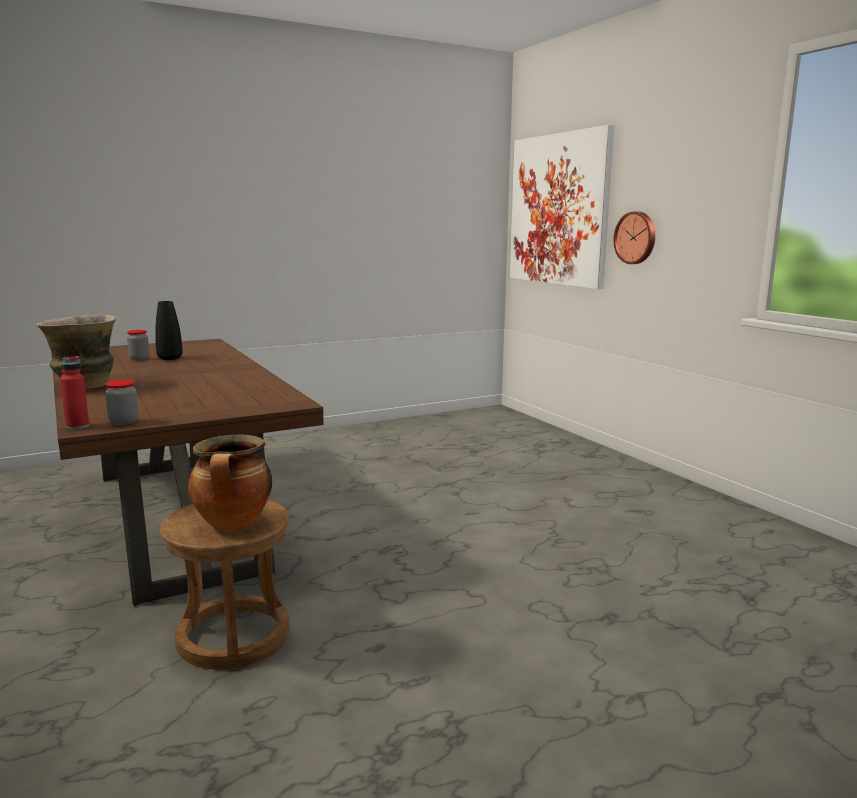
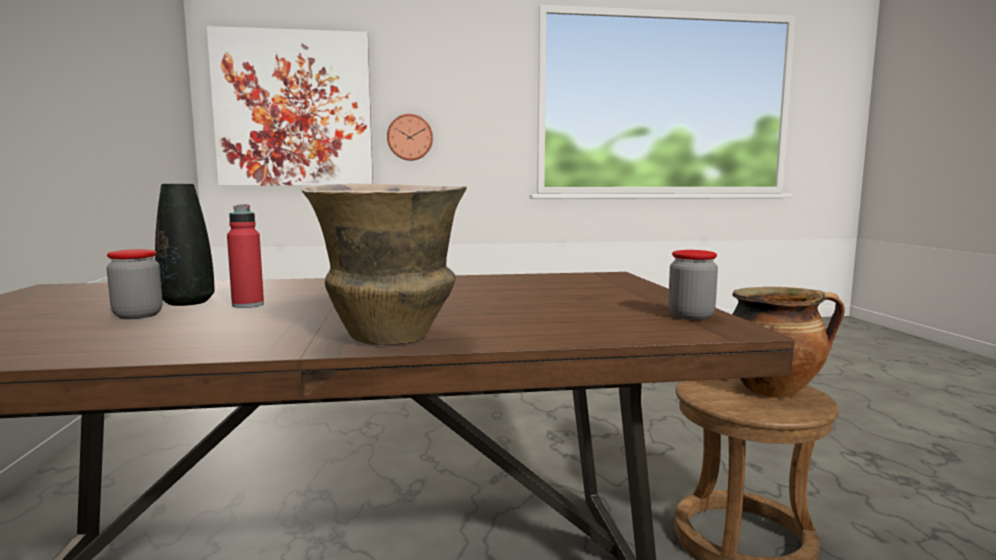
camera: 70 degrees left, 5 degrees down
(77, 426) = (719, 332): red bottle -> red bottle (248, 305)

